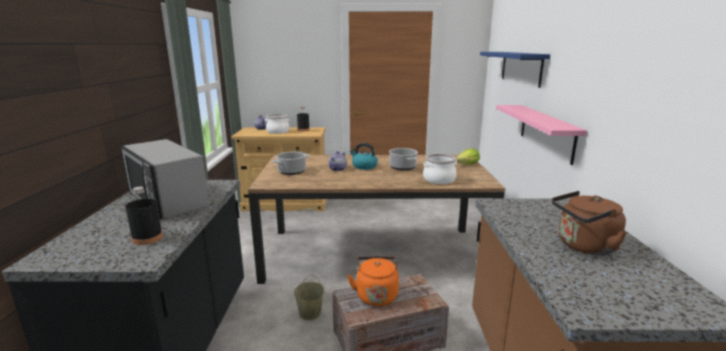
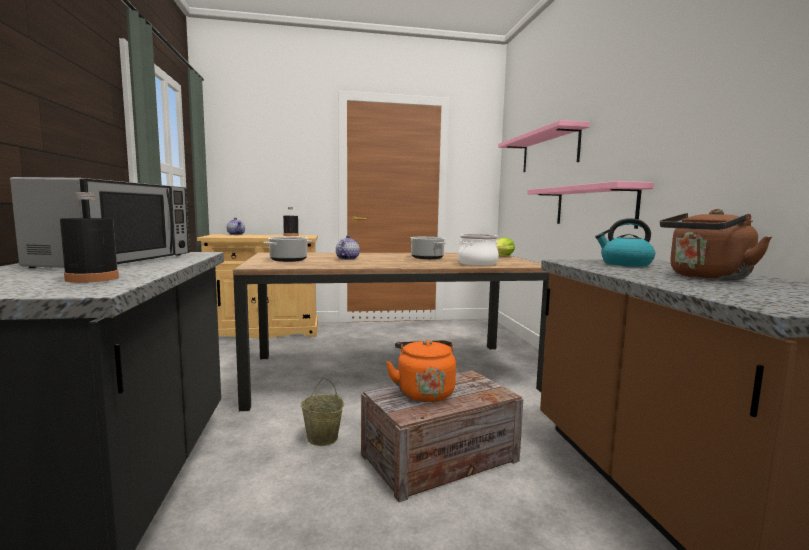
camera: 10 degrees left, 10 degrees down
(167, 200) = (118, 260): microwave -> microwave turned 120 degrees counterclockwise
(277, 132) = (258, 236): cooking pot -> none
(364, 166) = (379, 257): kettle -> kettle (625, 264)
(521, 67) = (549, 151): blue shelf -> pink shelf

